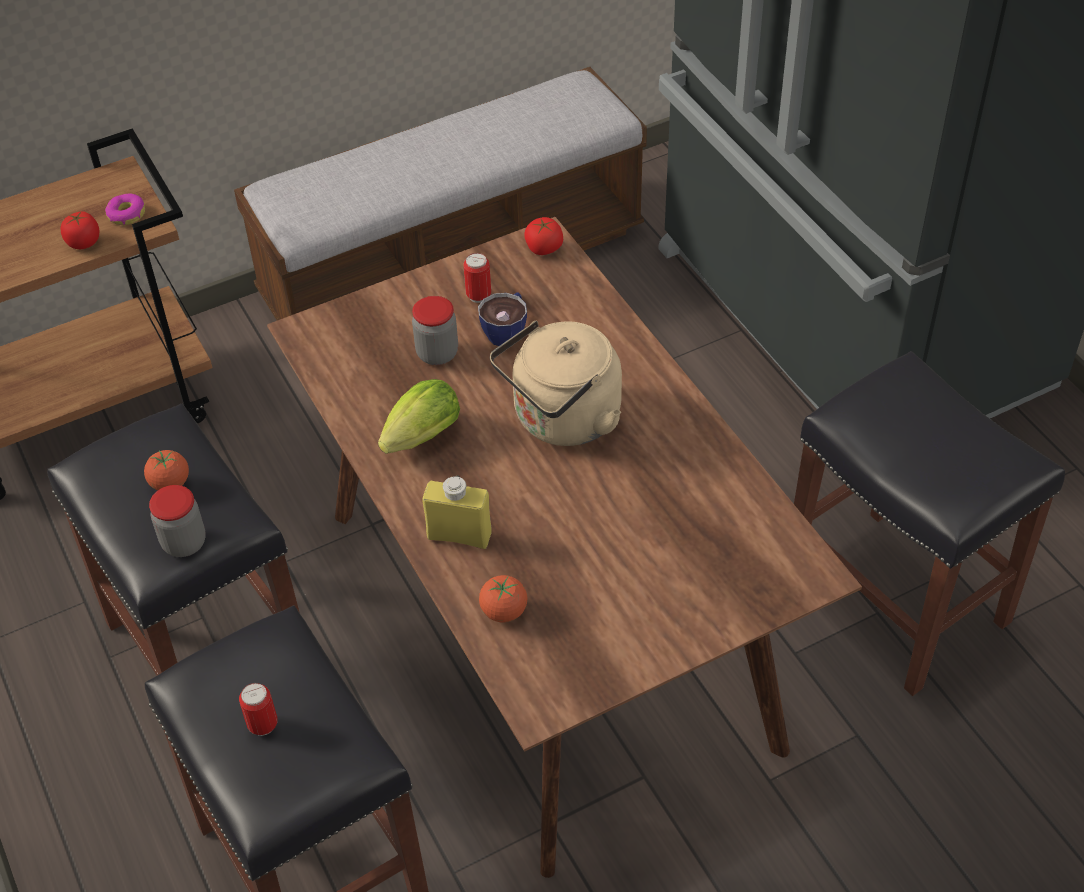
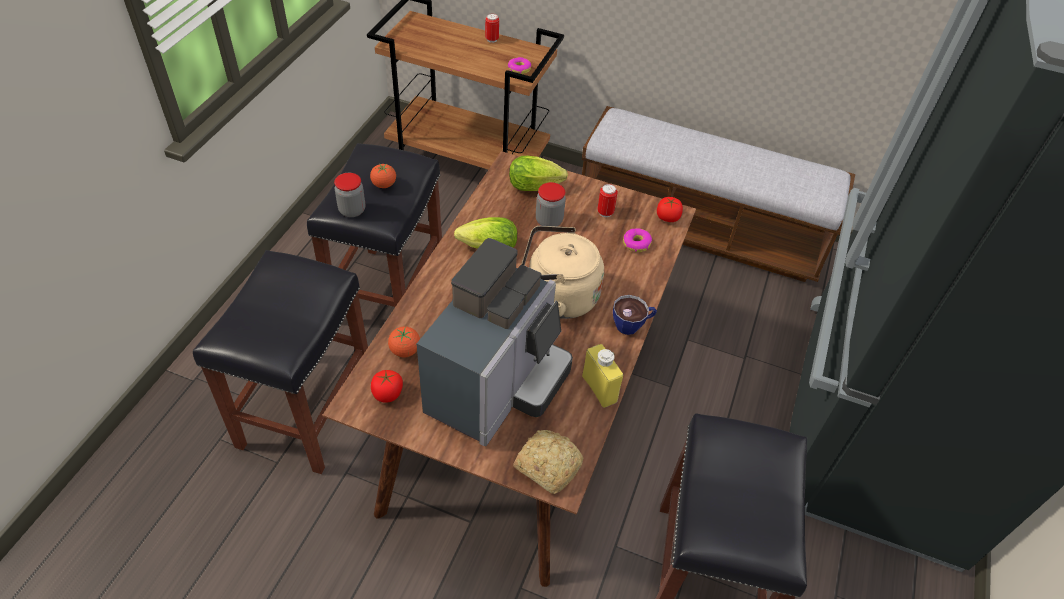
camera: 45 degrees right, 0 degrees up
(84, 242) = (488, 67): tomato -> tomato (387, 393)
(263, 725) = (272, 305): can -> can (492, 39)
(369, 328) = (537, 186): none -> lettuce
(459, 535) = (438, 302): yellow bottle -> yellow bottle (599, 389)
(507, 331) = (594, 238): cup -> cup (632, 325)
(554, 301) = (636, 243): none -> donut
(638, 553) = (498, 385): none -> coffee machine
(783, 574) = (547, 465): none -> bread

